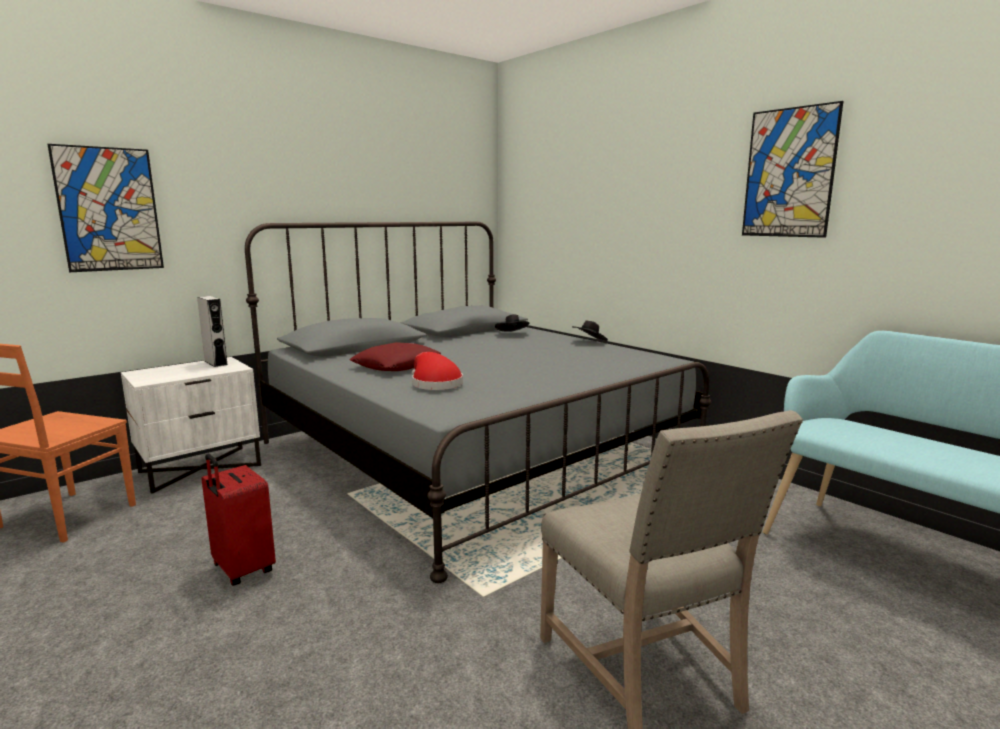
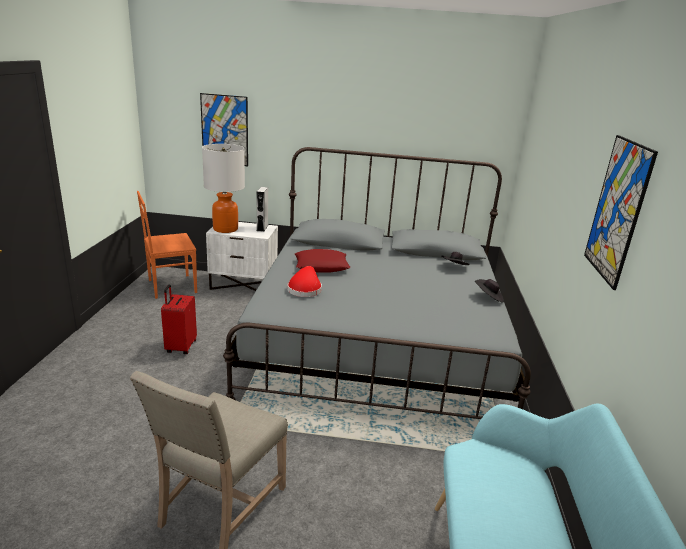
camera: 45 degrees right, 10 degrees up
(160, 376) = (225, 229): none -> table lamp

